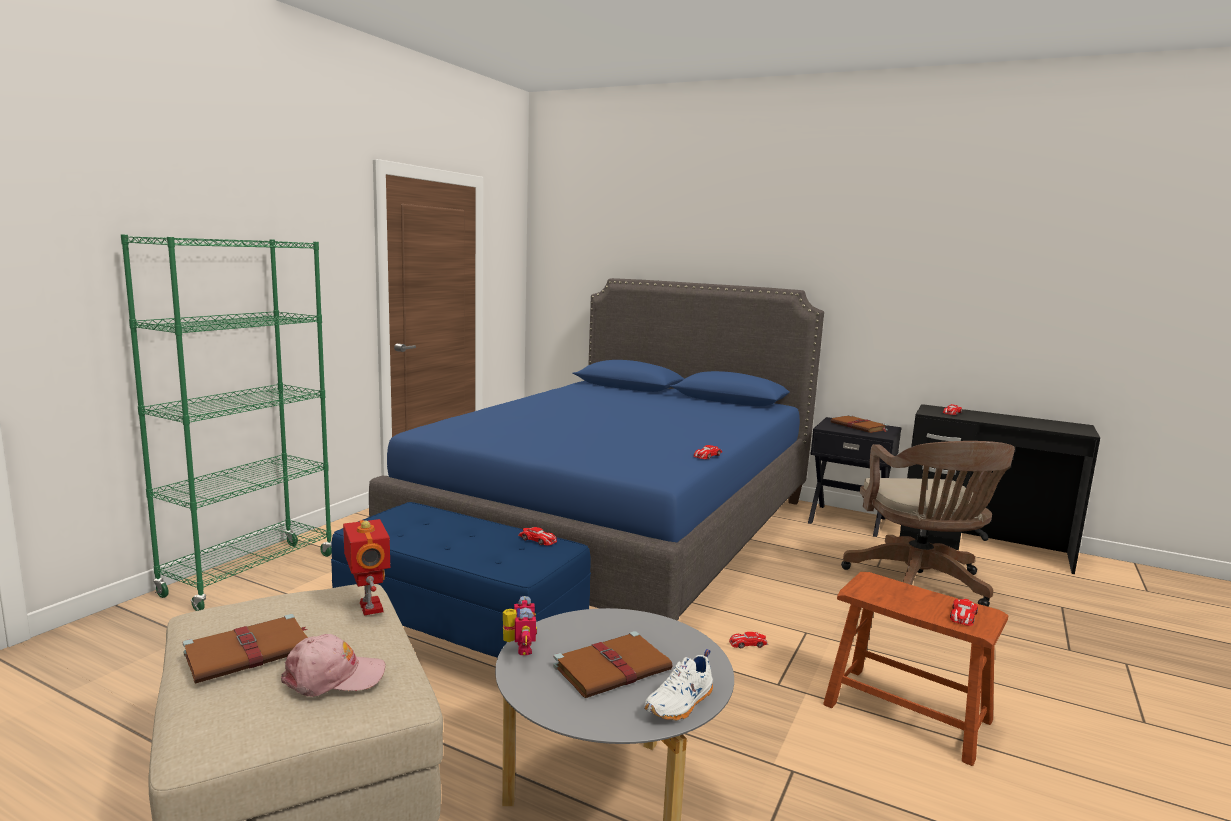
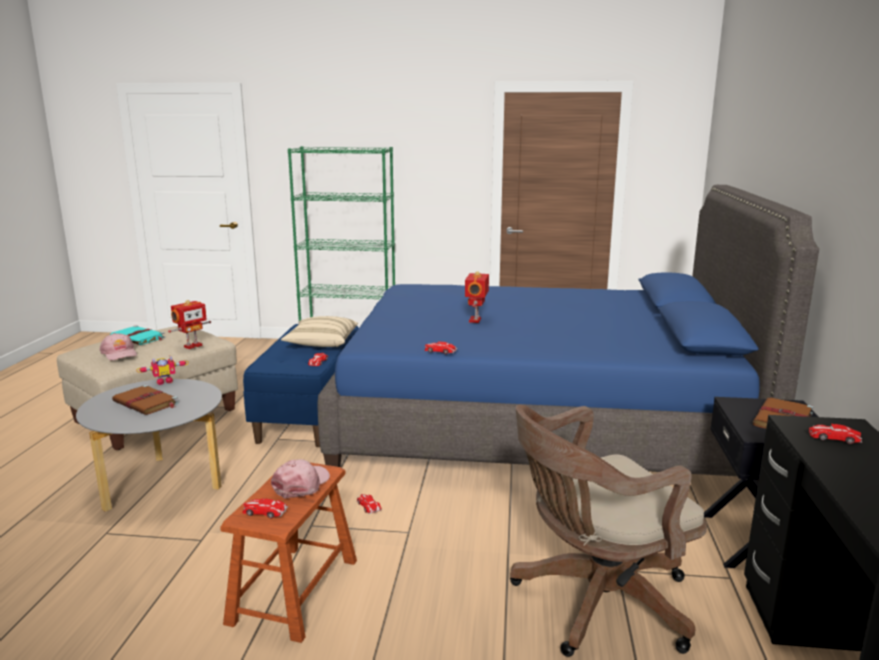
camera: 70 degrees right, 5 degrees up
(250, 652) = (138, 338): brown book -> turquoise book
(460, 529) = (321, 343): none -> beige pillow
(613, 432) = (476, 320): none -> toy robot
(681, 704) = (109, 421): white shoe -> none
(901, 592) = (301, 484): none -> pink cap

